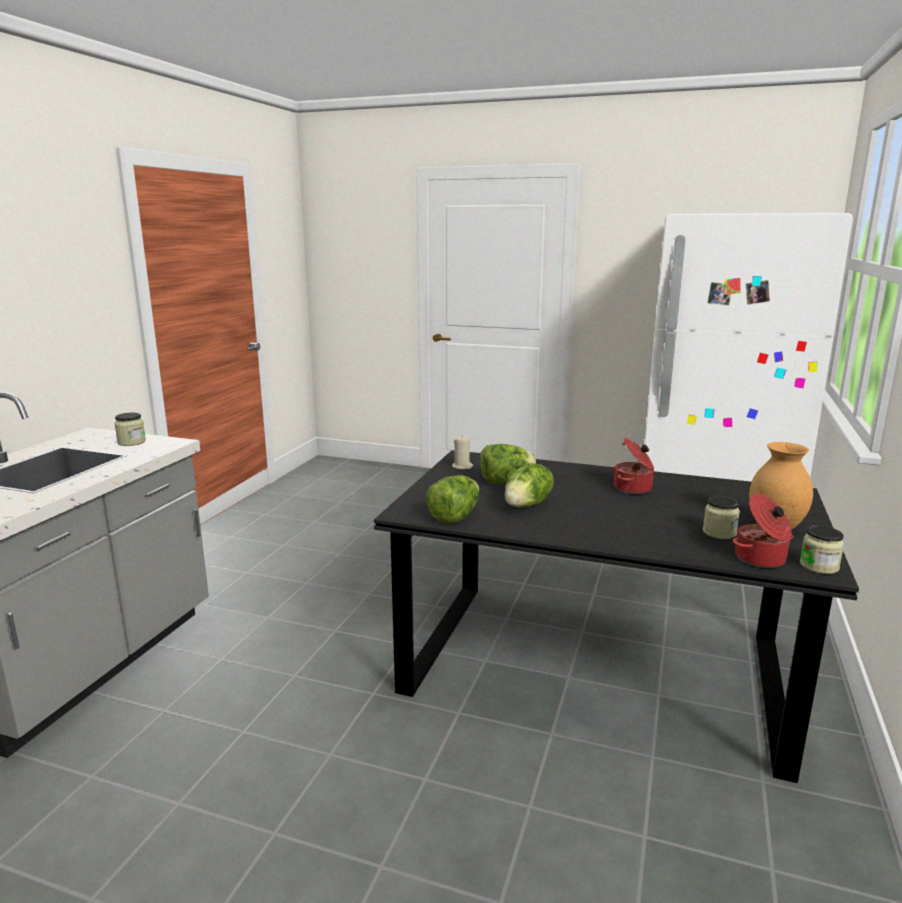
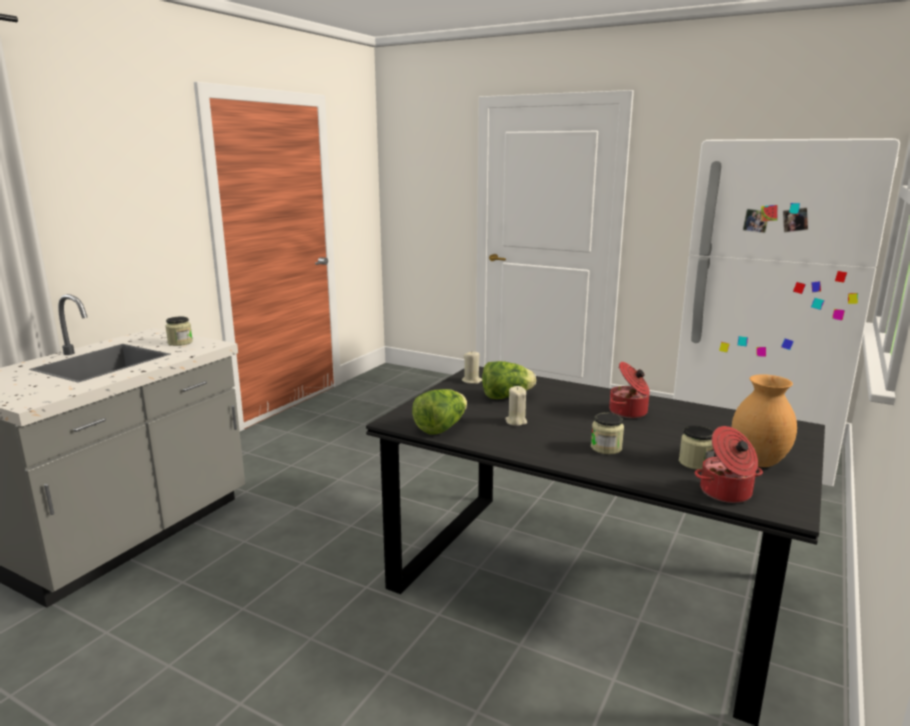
camera: 10 degrees right, 0 degrees up
(528, 505) = (516, 421): lettuce -> beige candle
(819, 566) = (786, 505): jar -> jar (606, 448)

